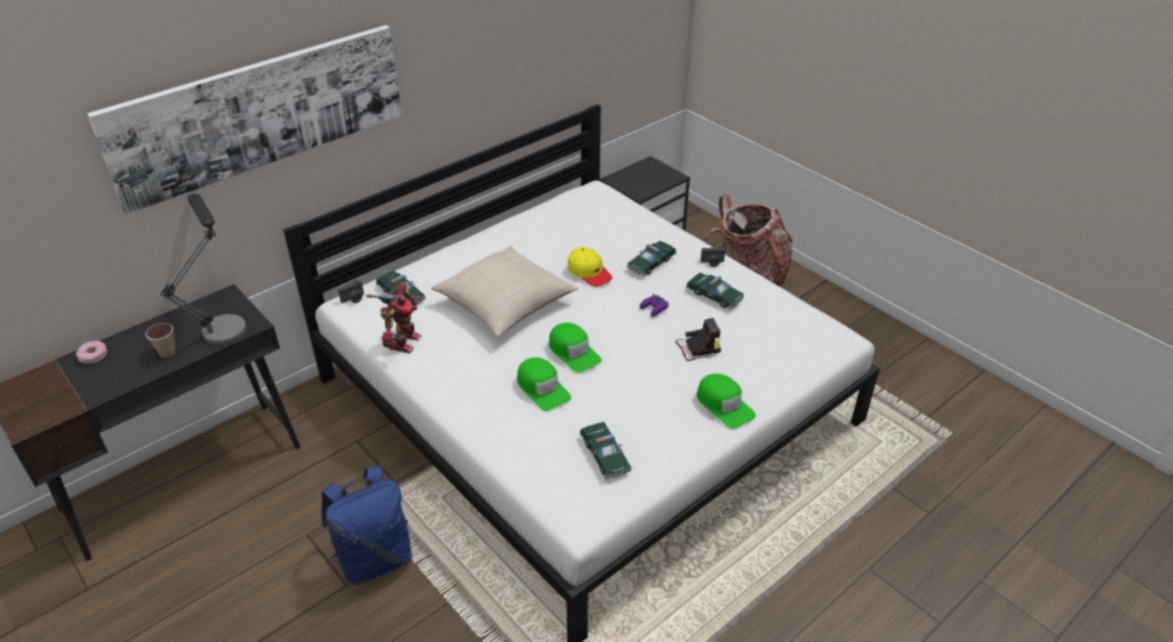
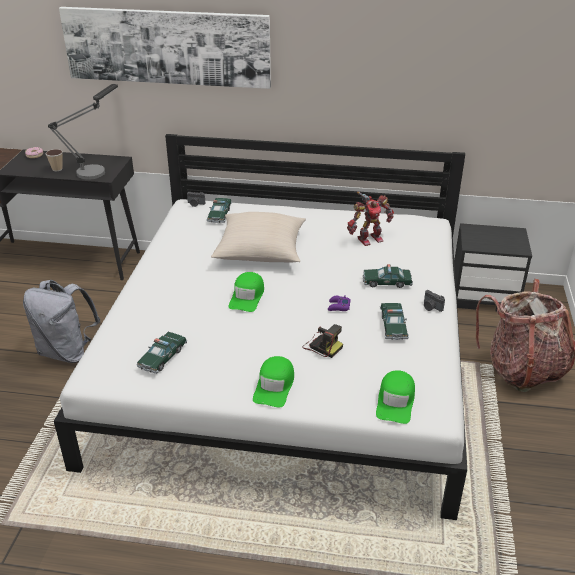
camera: 50 degrees right, 5 degrees down
(374, 559) = (67, 352): blue backpack -> grey backpack
(403, 342) = (179, 236): toy robot -> toy robot (369, 238)
(542, 388) = (198, 302): green cap -> green cap (395, 401)
(589, 272) = (336, 263): yellow cap -> none

